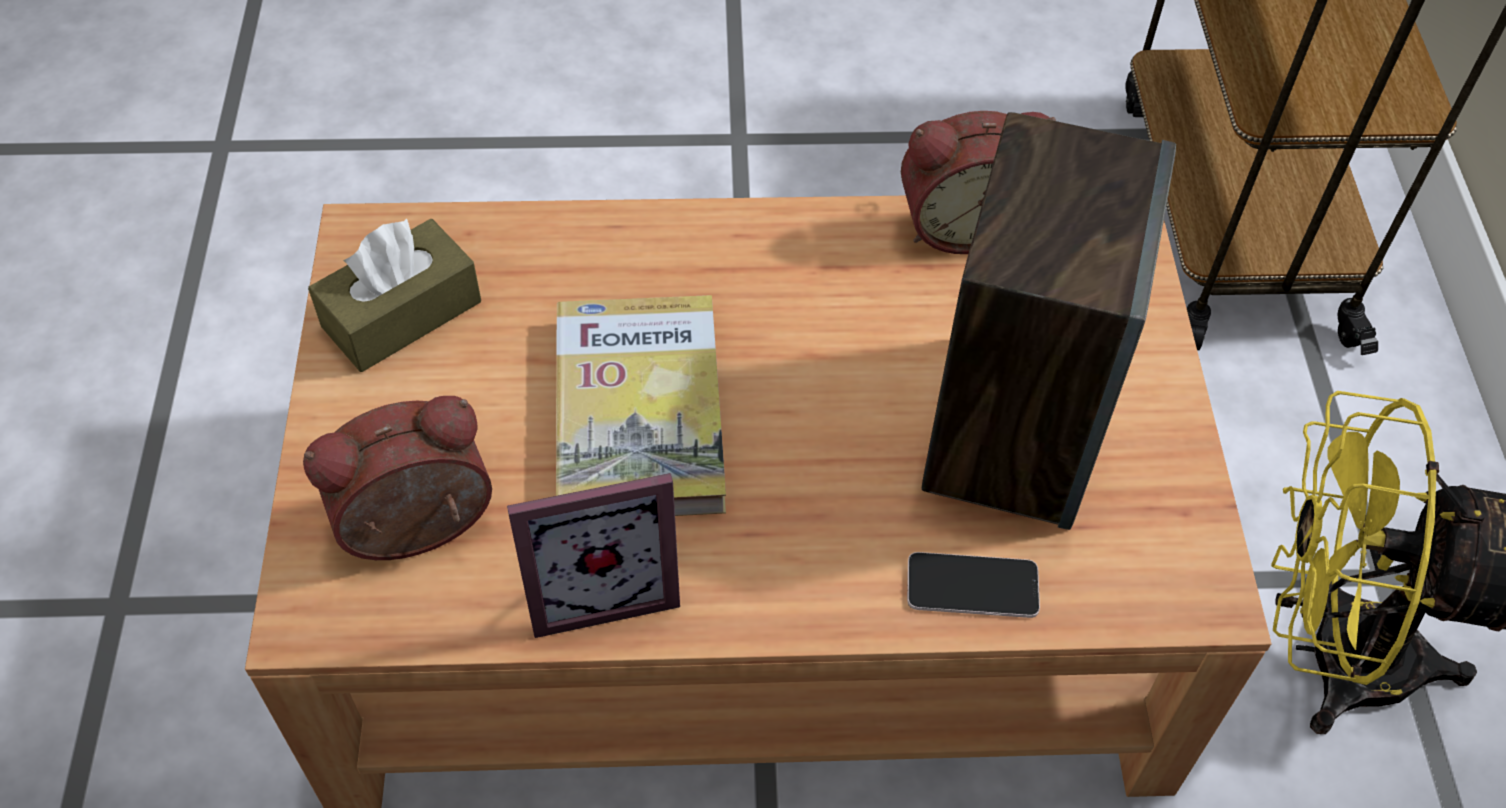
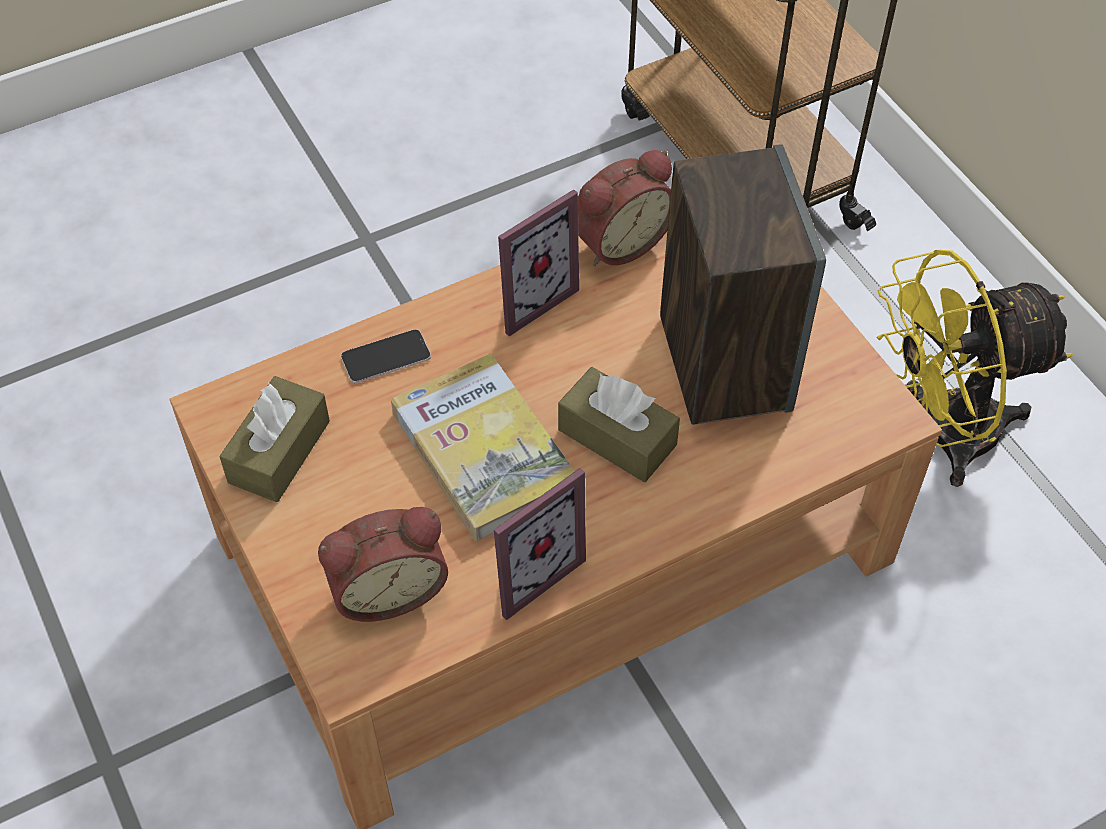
camera: 25 degrees left, 0 degrees up
(419, 531) = (387, 588): alarm clock -> alarm clock turned 150 degrees counterclockwise
(807, 248) = (527, 297): none -> picture frame
(815, 466) = (617, 437): none -> brown tissue box
(972, 586) = (755, 470): phone -> phone (386, 357)

